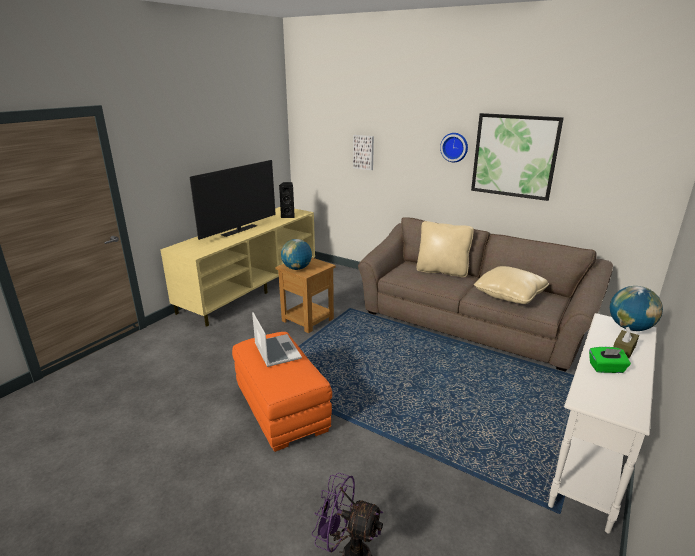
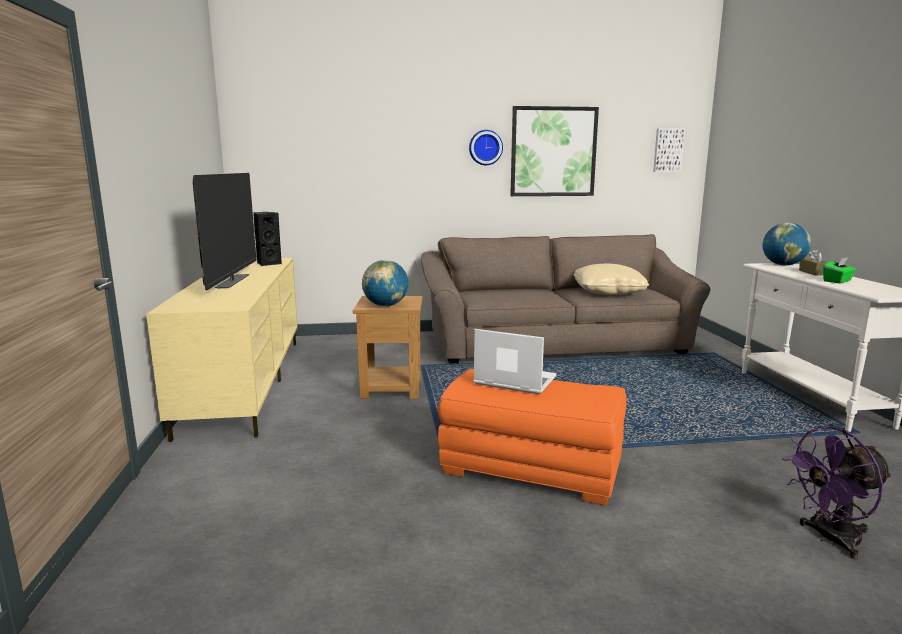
camera: 40 degrees left, 10 degrees down
(364, 152) = (359, 165): picture -> picture (668, 150)
(442, 271) = (516, 290): beige pillow -> none

